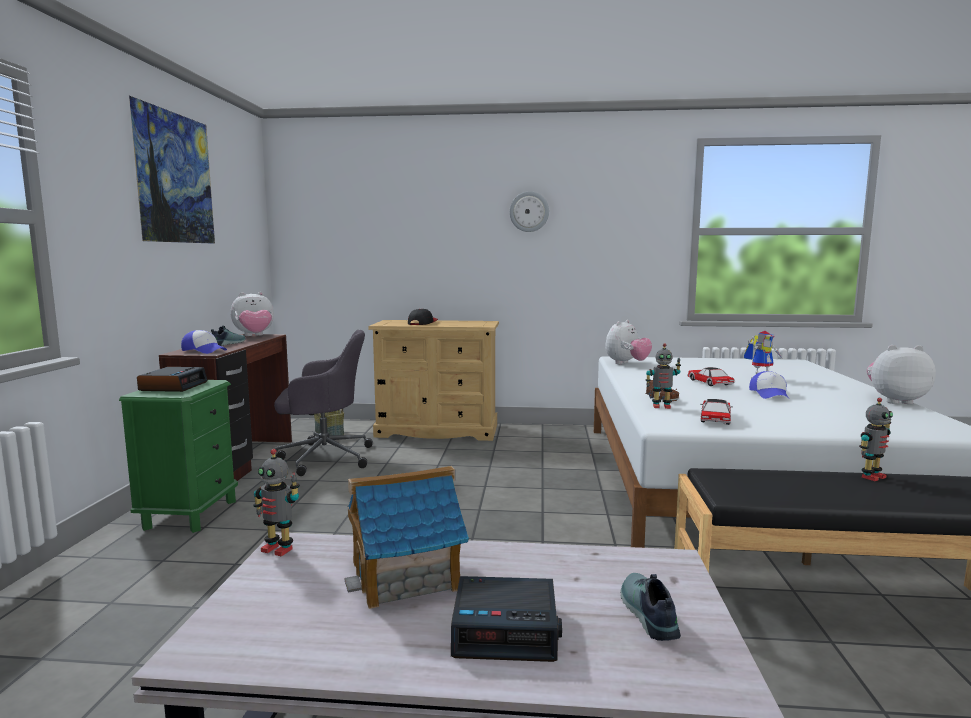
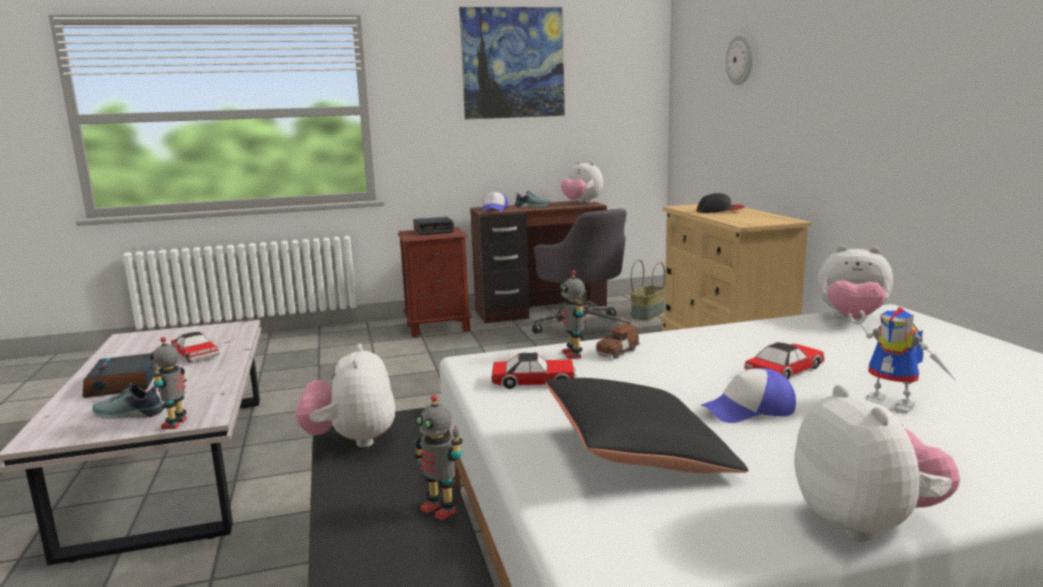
camera: 70 degrees right, 5 degrees up
(190, 514) = (438, 328): green nightstand -> brown nightstand
(278, 549) = (234, 325): toy robot -> toy robot (176, 424)
(406, 575) = (195, 354): toy house -> toy car
(529, 211) = (862, 58): wall clock -> wall clock (740, 59)
(646, 613) = (128, 414): shoe -> shoe turned 150 degrees counterclockwise
(762, 492) = (352, 440): none -> plush toy
(833, 415) = (638, 453): none -> black pillow

